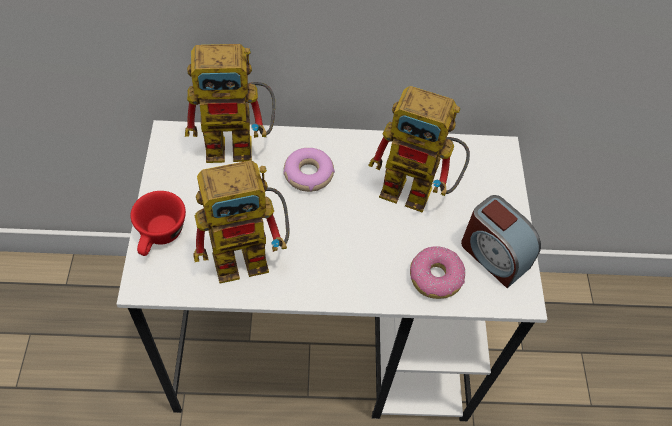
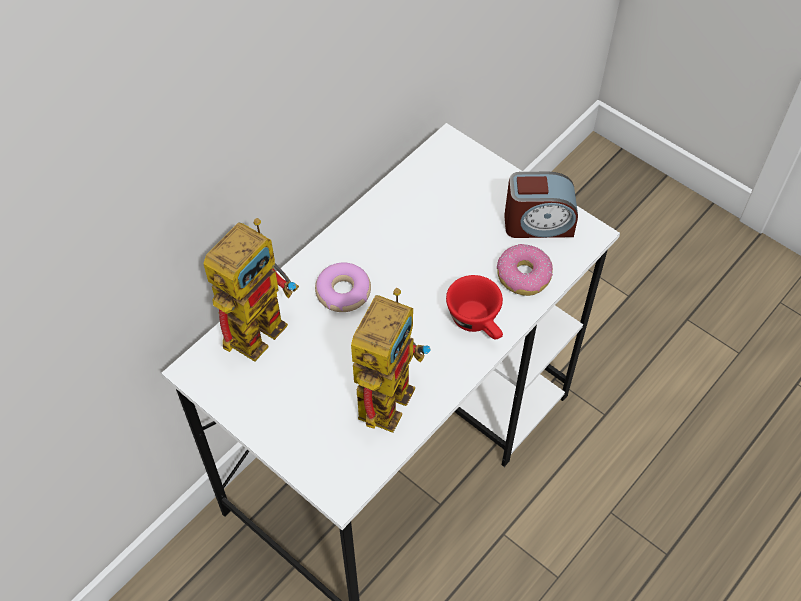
camera: 45 degrees left, 0 degrees up
(160, 237) = (302, 448): red cup -> red cup (478, 322)
(418, 192) = (435, 228): toy robot -> none

